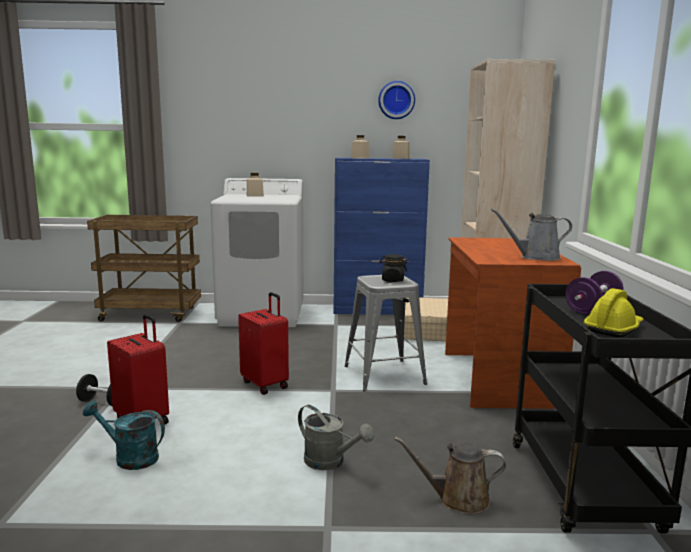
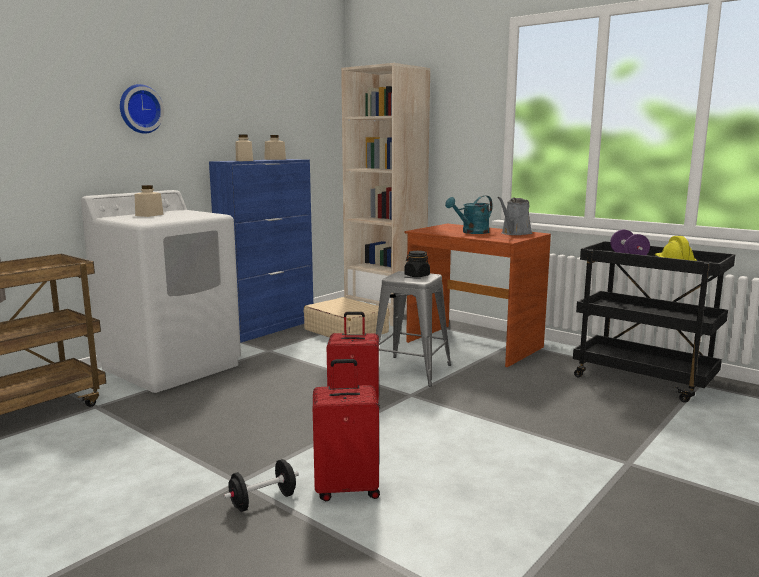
camera: 50 degrees left, 0 degrees up
(130, 458) = (425, 514): turquoise watering can -> turquoise watering can (471, 232)
(330, 462) = (535, 434): grey watering can -> none
(396, 100) = (257, 96): wall clock -> wall clock (140, 109)
(457, 499) = (626, 414): brown watering can -> none

